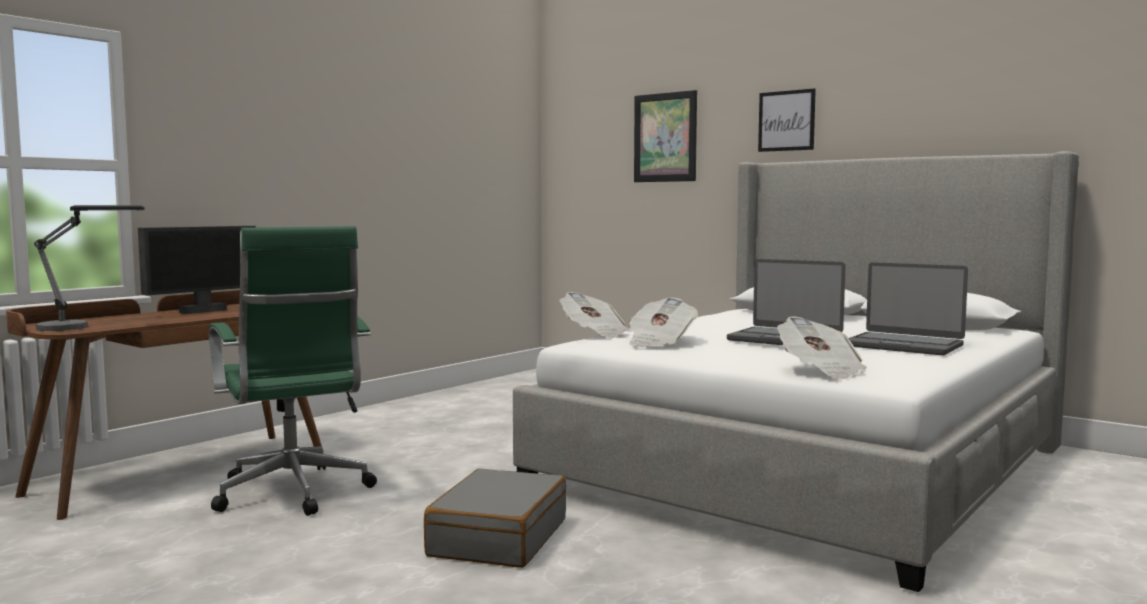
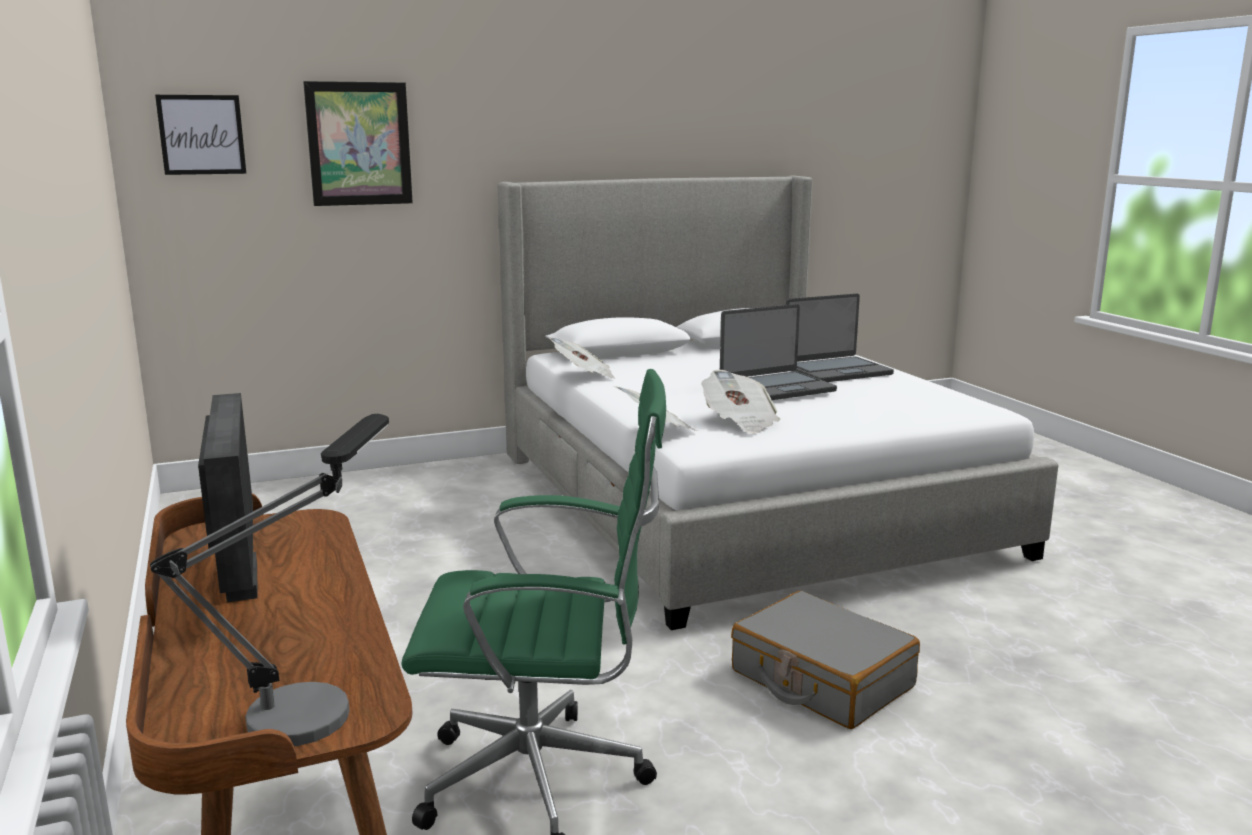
camera: 60 degrees left, 10 degrees up
(786, 121) = (529, 131): picture -> picture (201, 134)
(820, 371) = (930, 414): newspaper -> newspaper (584, 376)

